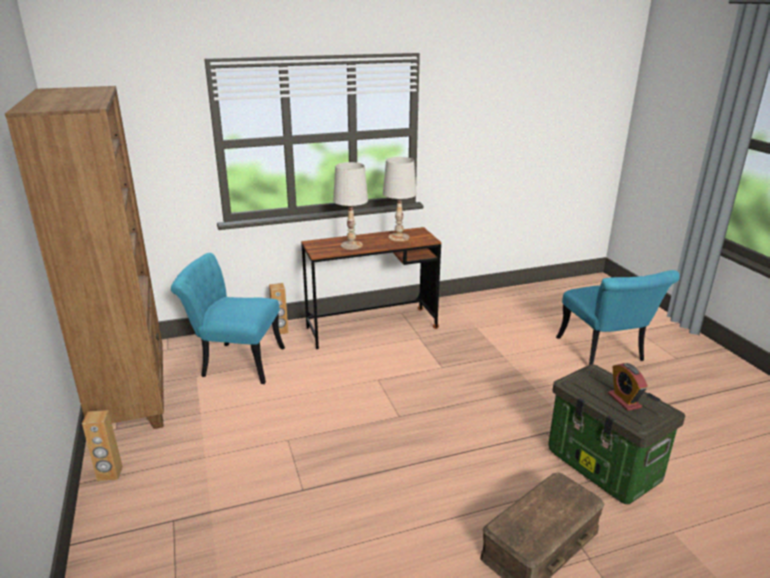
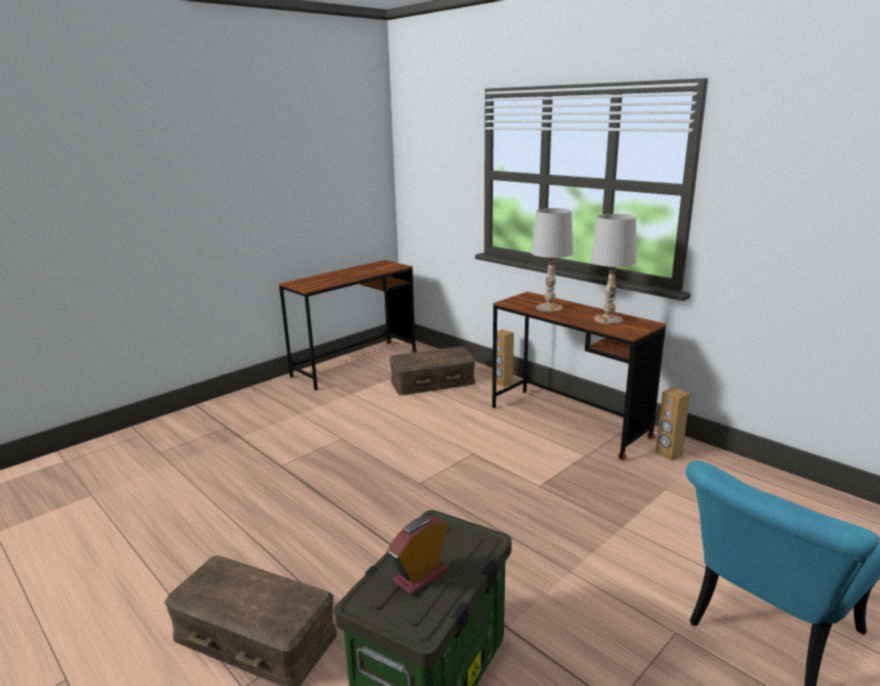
camera: 65 degrees right, 5 degrees down
(110, 474) = (264, 390): brown speaker -> brown speaker (668, 454)
(132, 394) = (355, 364): brown bookcase -> brown desk
(234, 362) = (432, 381): turquoise chair -> brown storage box

